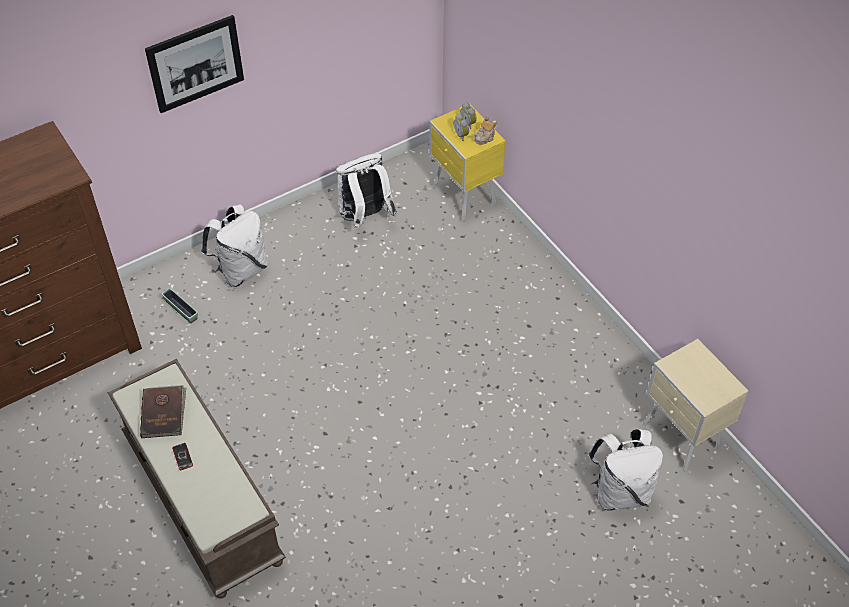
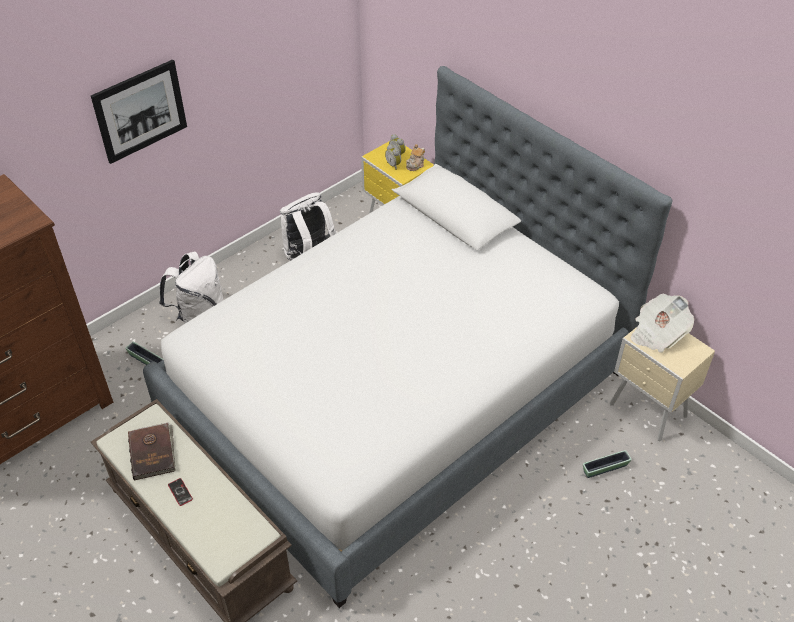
camera: 10 degrees left, 5 degrees down
(424, 381) = (397, 394): none -> bed
(620, 491) = (605, 468): white backpack -> planter
(692, 363) = (657, 333): none -> newspaper

